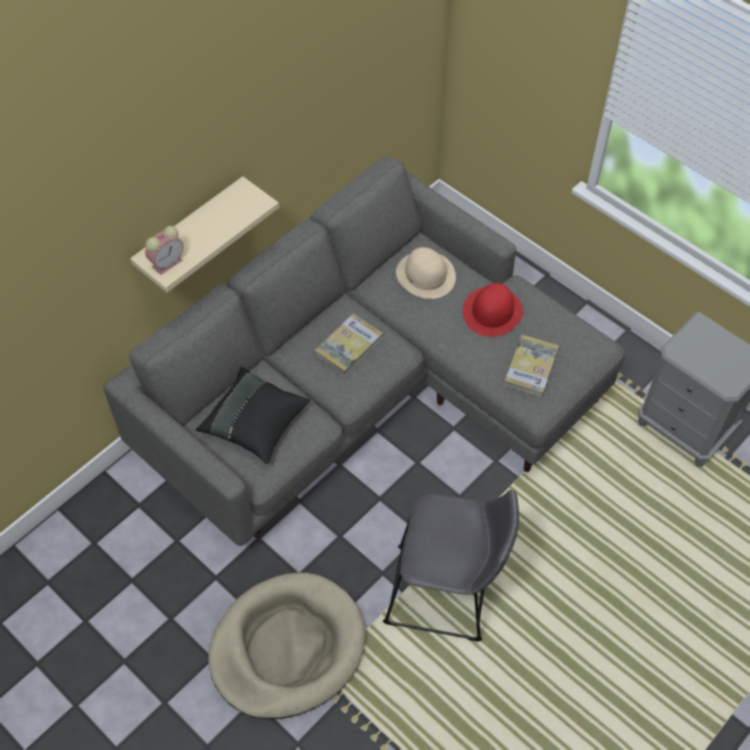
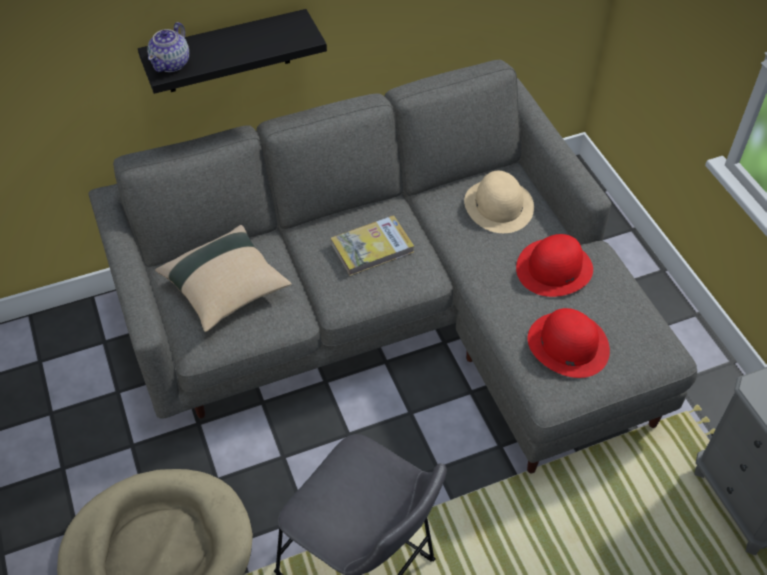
camera: 25 degrees right, 5 degrees down
(168, 262) = (171, 63): alarm clock -> teapot
(191, 233) = (227, 52): beige shelf -> black shelf
(255, 423) = (226, 289): black pillow -> beige pillow
(531, 367) = (567, 344): book -> red hat

